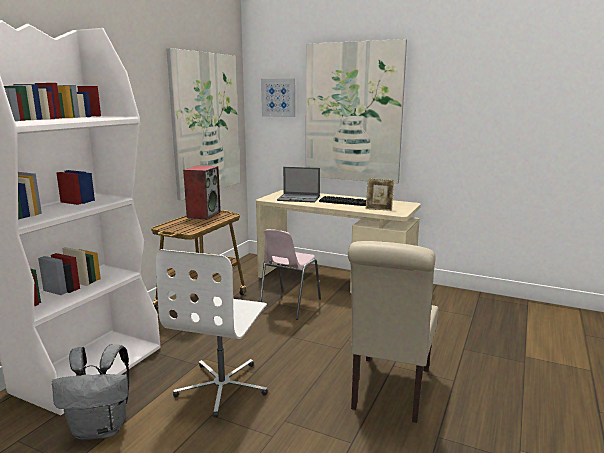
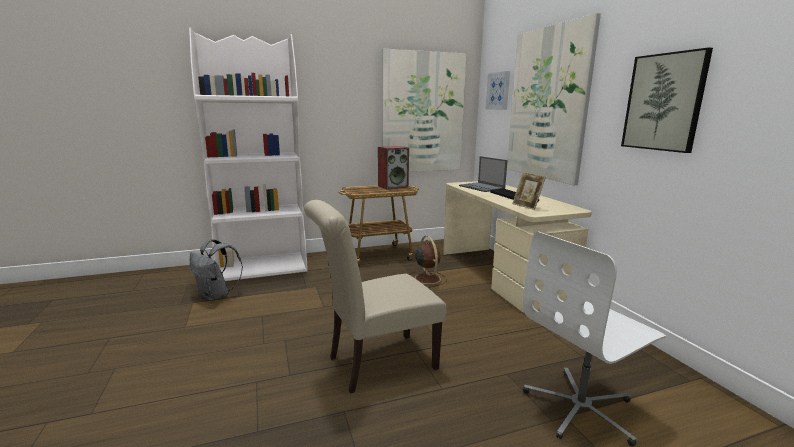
camera: 45 degrees right, 0 degrees up
(223, 387) = (294, 305): white office chair -> white office chair (581, 408)
(289, 305) = (426, 278): pink chair -> brown fan
(475, 115) = (664, 102): none -> picture

